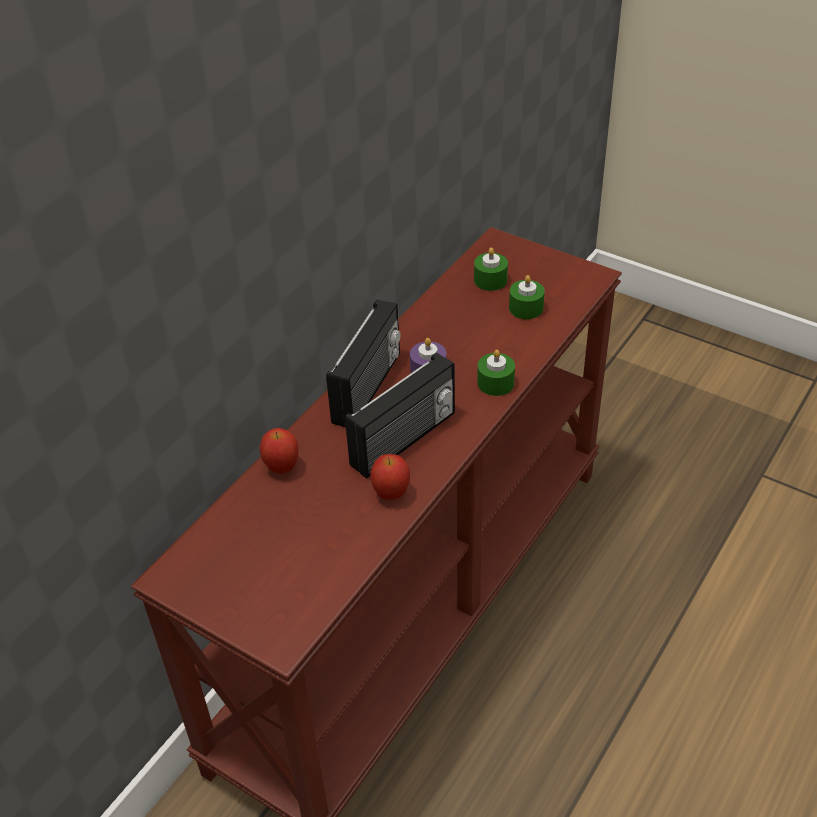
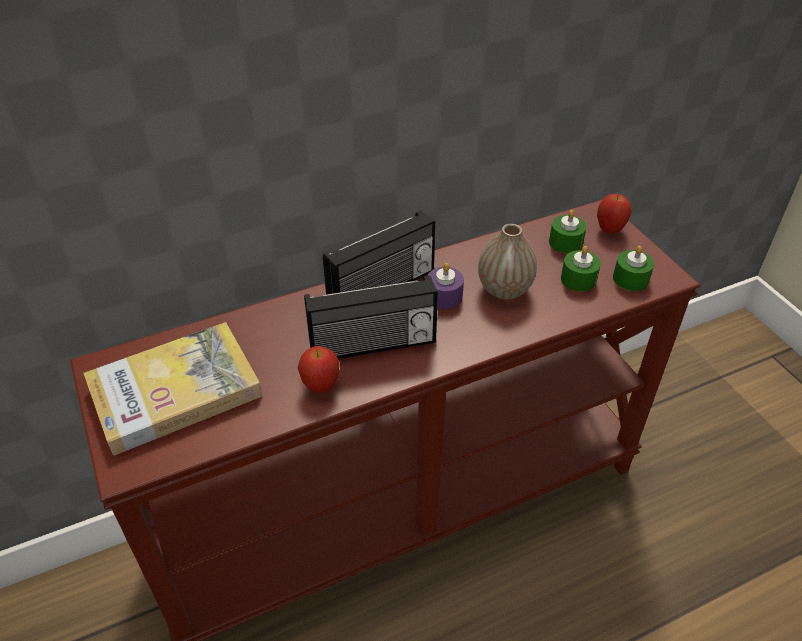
camera: 30 degrees right, 0 degrees up
(265, 561) = (175, 391): none -> book
(282, 467) = (258, 321): apple -> apple (609, 230)
(473, 343) = (504, 289): none -> vase
(495, 383) = (494, 333): green candle -> green candle (630, 279)

